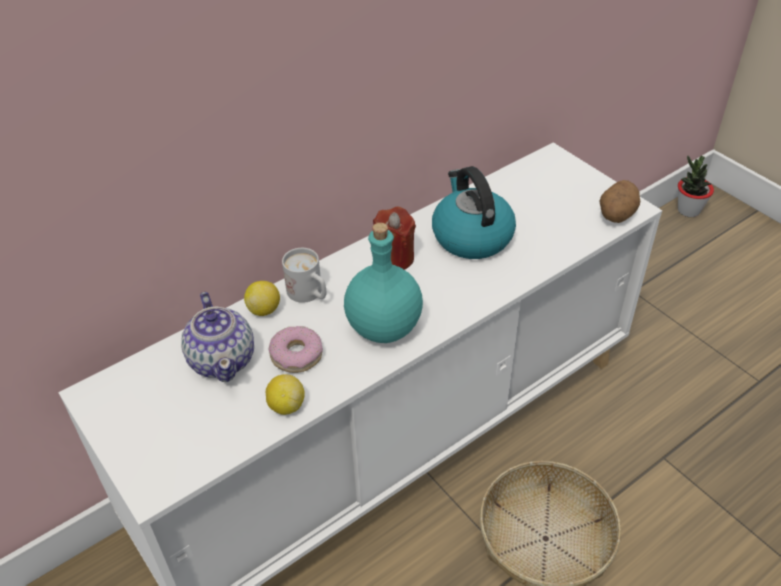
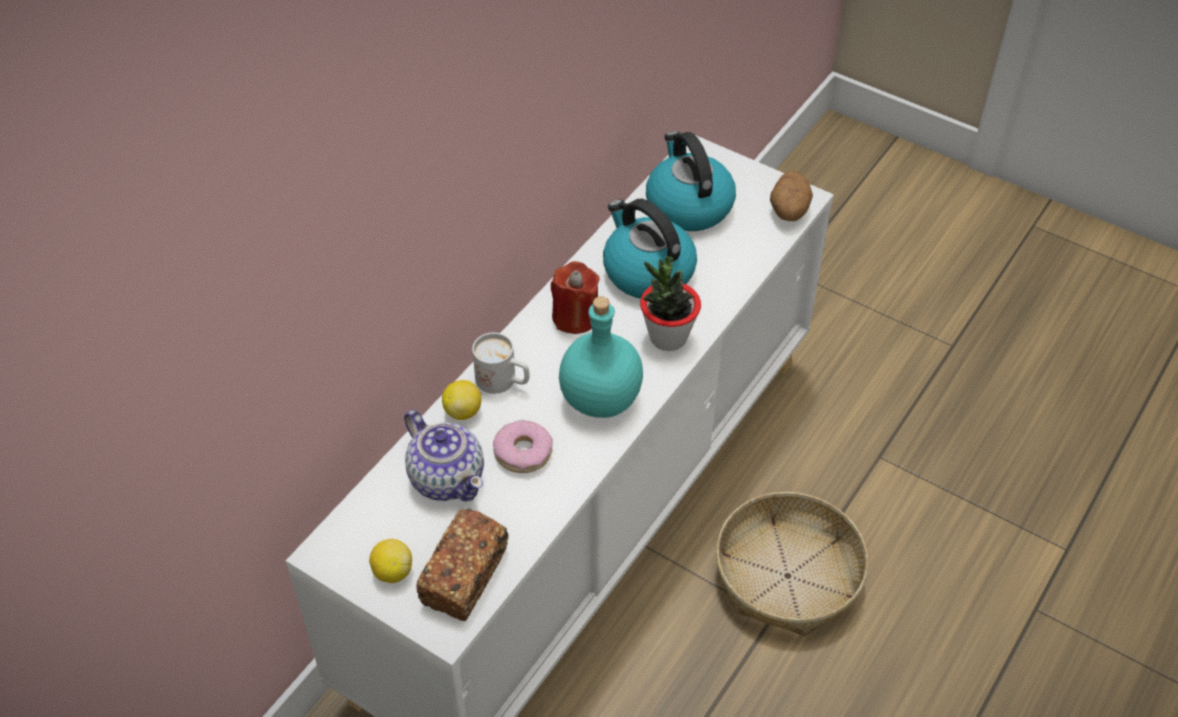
camera: 20 degrees left, 5 degrees up
(192, 447) = (465, 577): none -> bread
(286, 406) = (539, 508): lemon -> lemon (392, 572)
(528, 194) = (688, 205): none -> kettle
(688, 210) = (821, 154): potted plant -> potted plant (668, 337)

